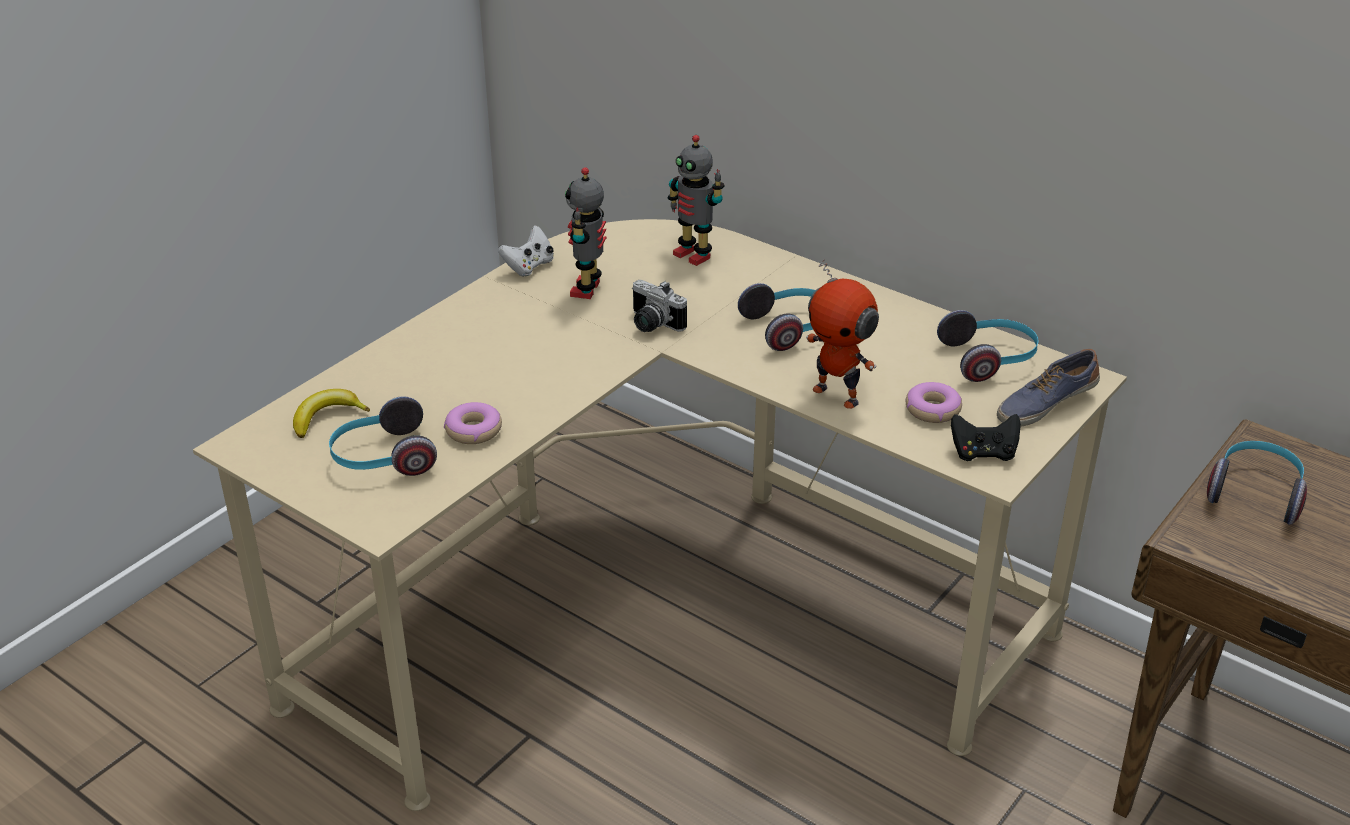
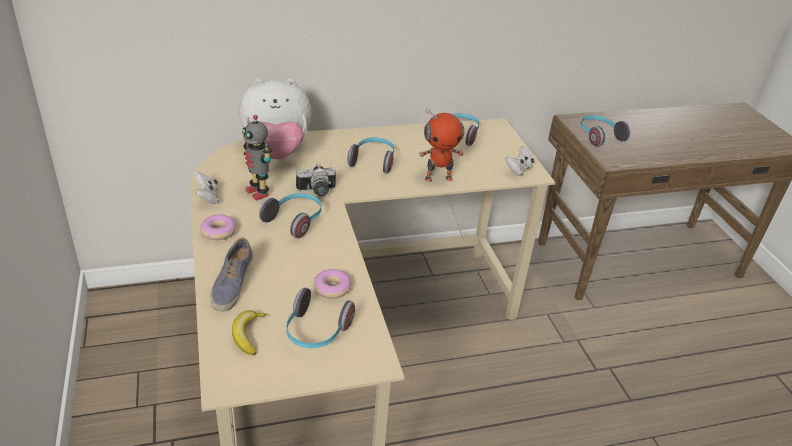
camera: 55 degrees left, 0 degrees up
(568, 341) = (295, 221): none -> headphones
(693, 255) = (276, 152): toy robot -> plush toy
(932, 409) = (476, 164): donut -> donut (218, 231)
(983, 453) = (518, 170): black game controller -> white game controller
(1045, 404) = (503, 141): shoe -> shoe (232, 285)

